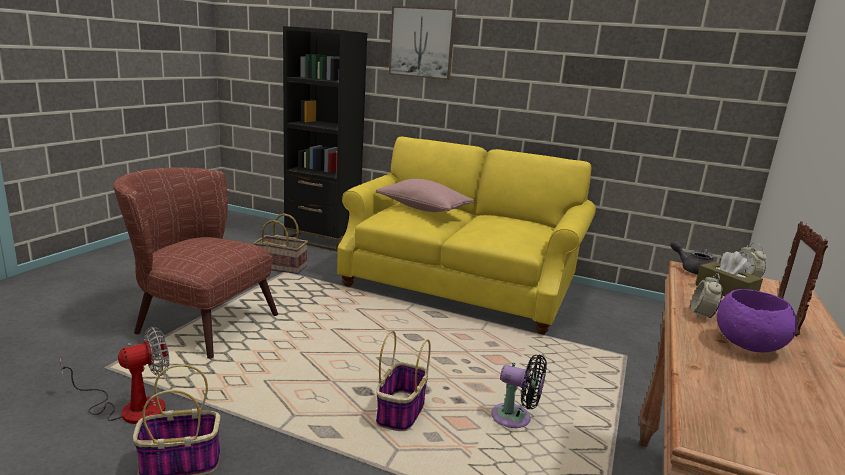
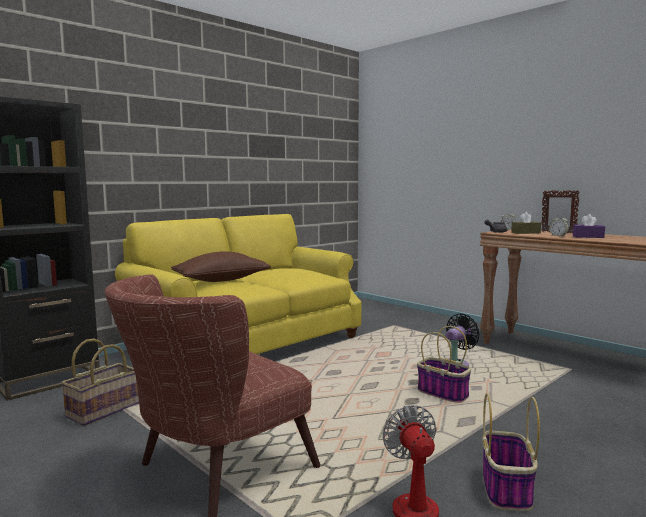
camera: 65 degrees left, 10 degrees down
(422, 42) = (126, 123): picture -> none
(423, 208) = (221, 280): pink pillow -> brown pillow
(746, 344) = (588, 237): purple bowl -> purple tissue box

